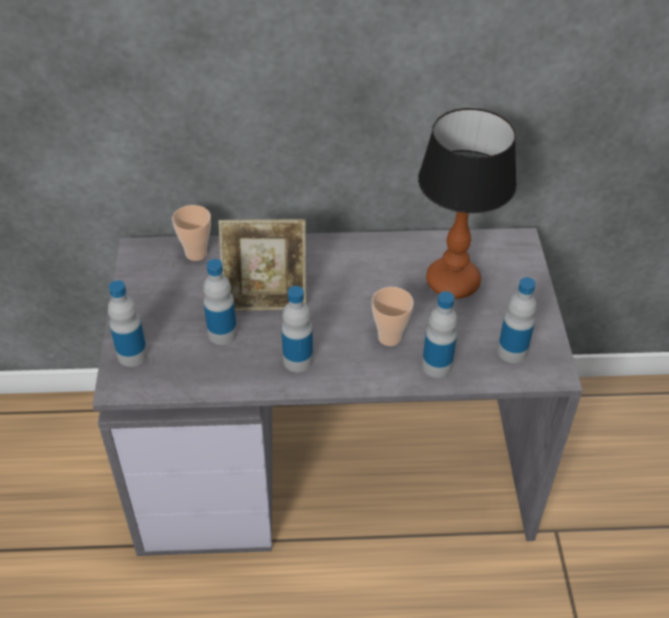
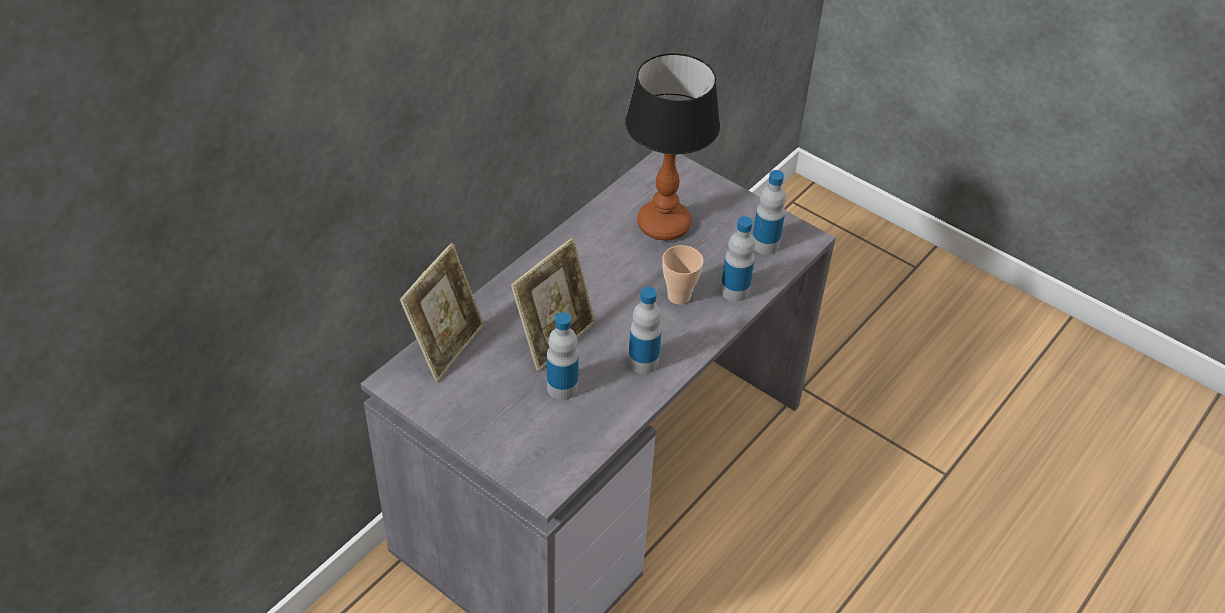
camera: 50 degrees left, 0 degrees up
(132, 355) = (520, 458): bottle -> none
(196, 253) = (447, 346): cup -> picture frame

